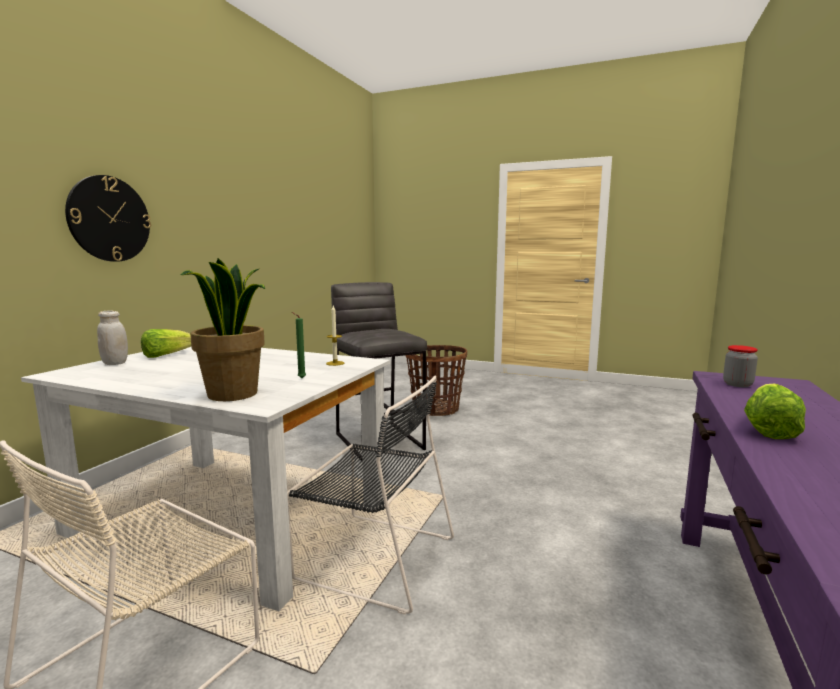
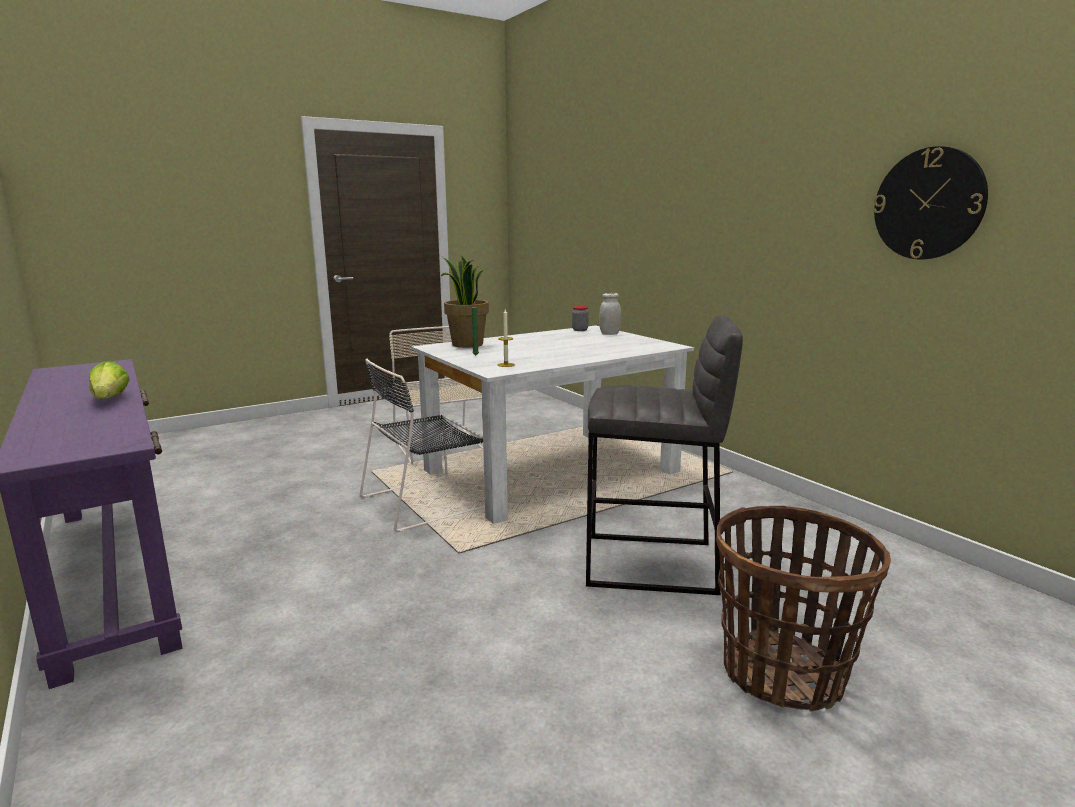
camera: 125 degrees right, 5 degrees up
(109, 219) = (707, 216): wall clock -> wall clock (928, 204)
(166, 355) = (622, 340): lettuce -> none
(737, 384) = (105, 437): jar -> jar (580, 330)

